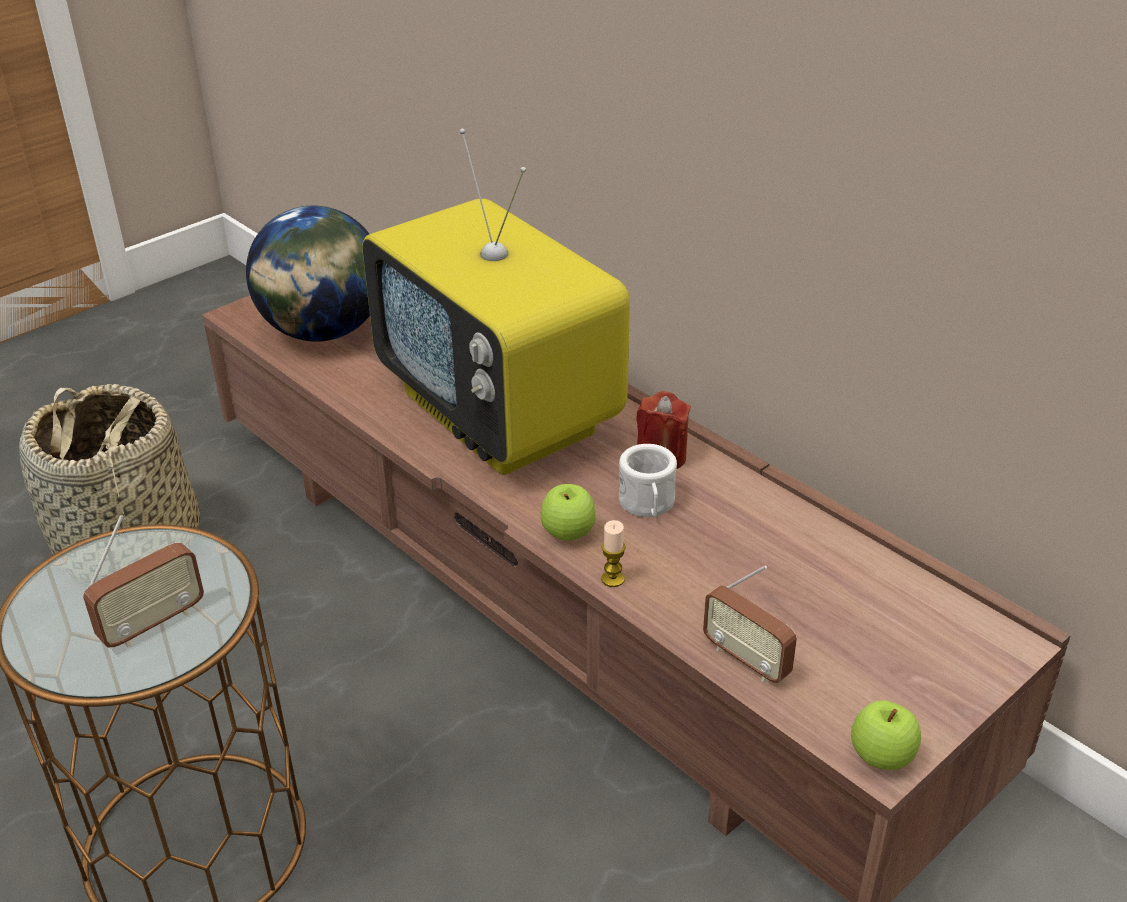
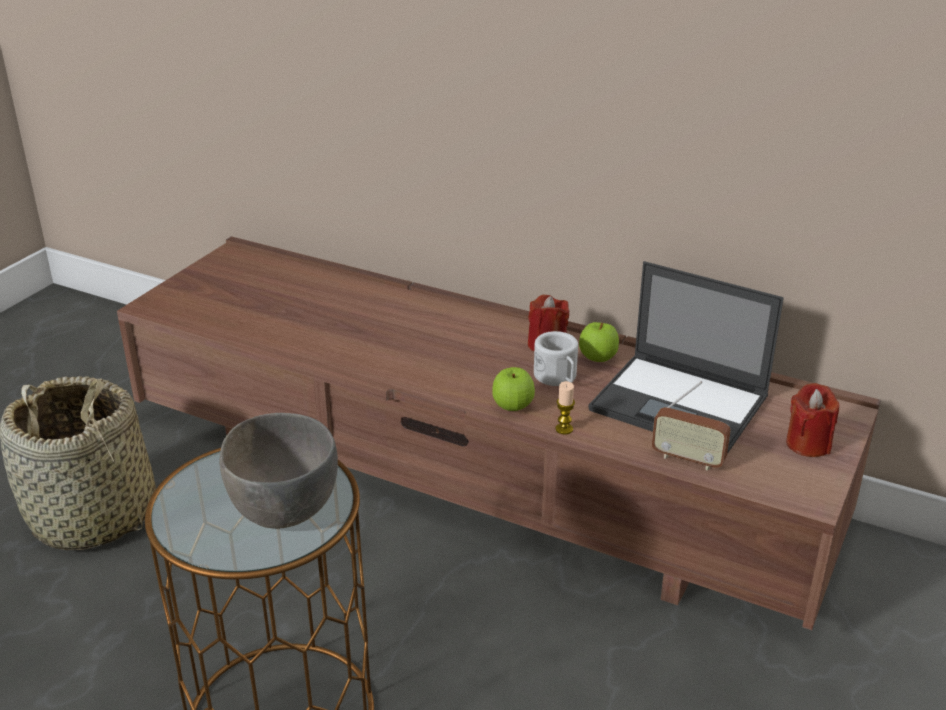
camera: 20 degrees left, 5 degrees down
(153, 624) = (284, 509): radio -> grey bowl
(323, 332) = (230, 307): globe -> none
(502, 415) = (412, 339): television -> none
(785, 578) = (681, 404): none -> laptop
(881, 757) = (810, 497): apple -> apple (597, 358)
(926, 677) = (808, 444): none -> red candle

